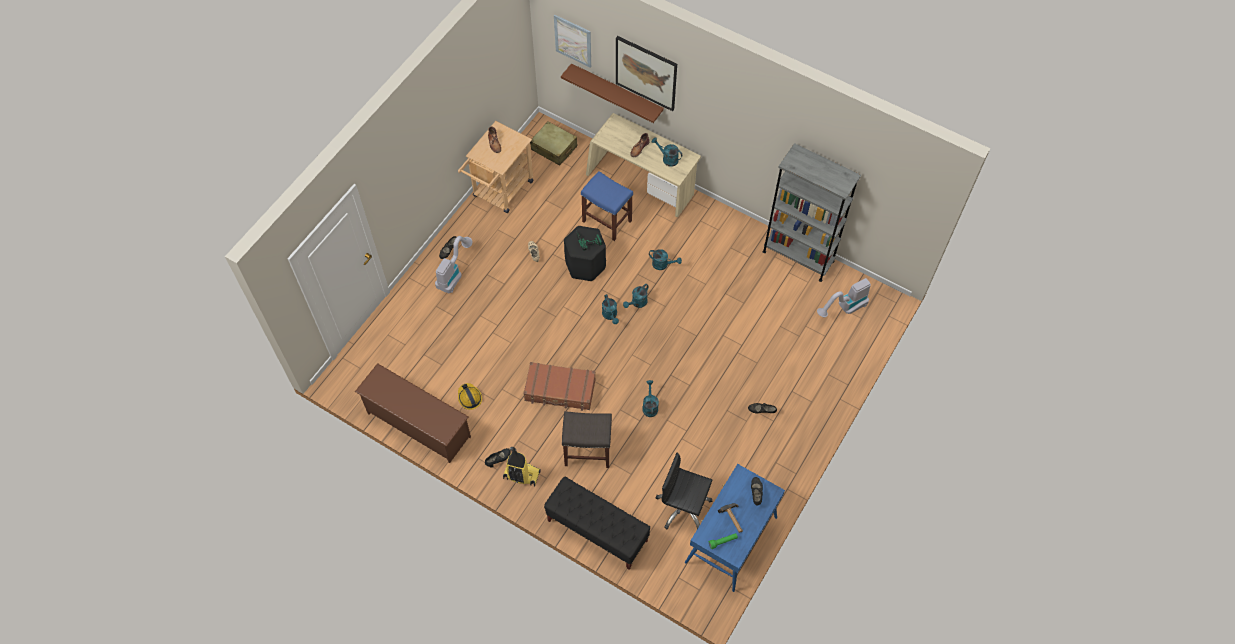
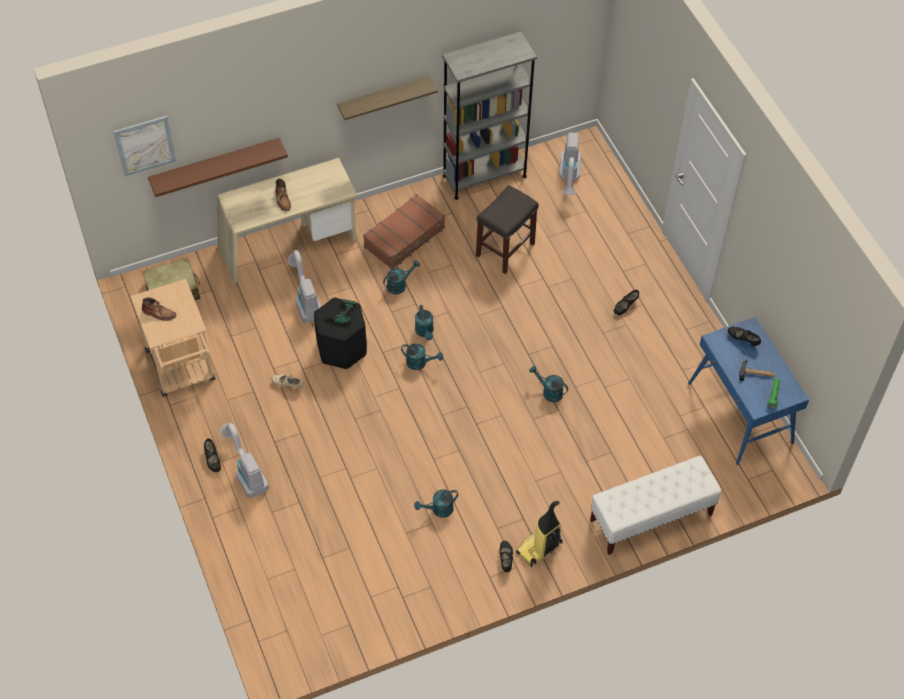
camera: 55 degrees left, 5 degrees down
(418, 425) = (405, 612): brown shoe rack -> none
(469, 398) = (411, 544): hard hat -> none
(560, 390) = (469, 457): brown suitcase -> brown suitcase (405, 237)
(588, 451) = (558, 473): grey stool -> grey stool (505, 249)
(597, 531) = (650, 518): black bench -> white bench
(606, 221) = (305, 300): blue stool -> vacuum cleaner
(646, 73) = (249, 111): picture -> none
(667, 159) = (317, 185): turquoise watering can -> turquoise watering can (438, 510)
(683, 507) = (678, 431): black office chair -> none
(744, 140) = (383, 98): none -> shelf

